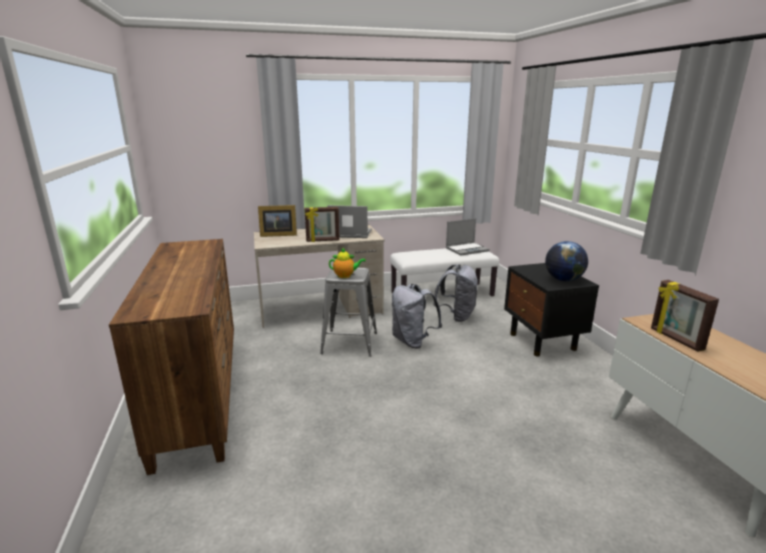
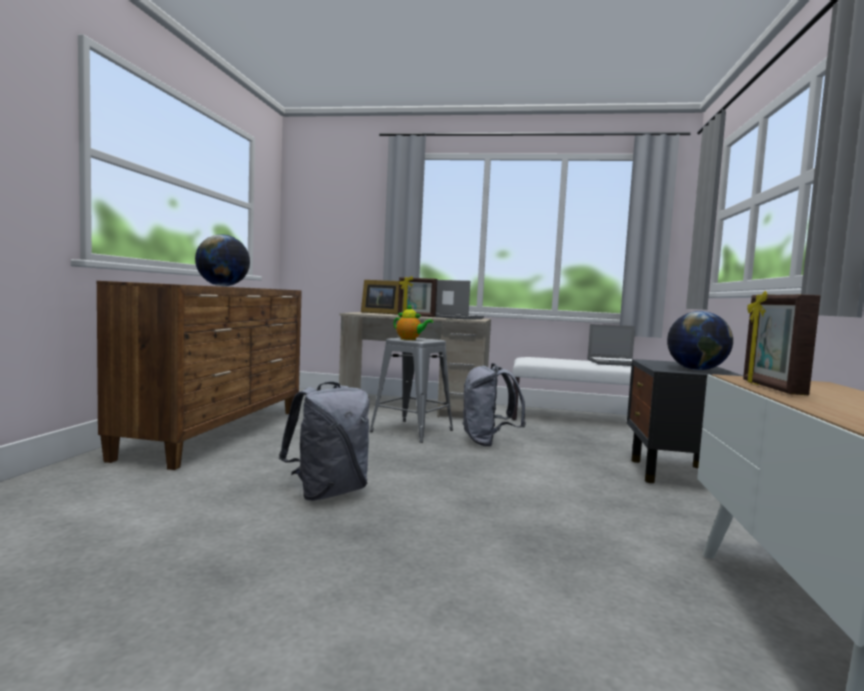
camera: 25 degrees right, 15 degrees down
(186, 272) = (222, 286): none -> globe
(456, 316) = (573, 436): grey backpack -> grey backpack (328, 492)

